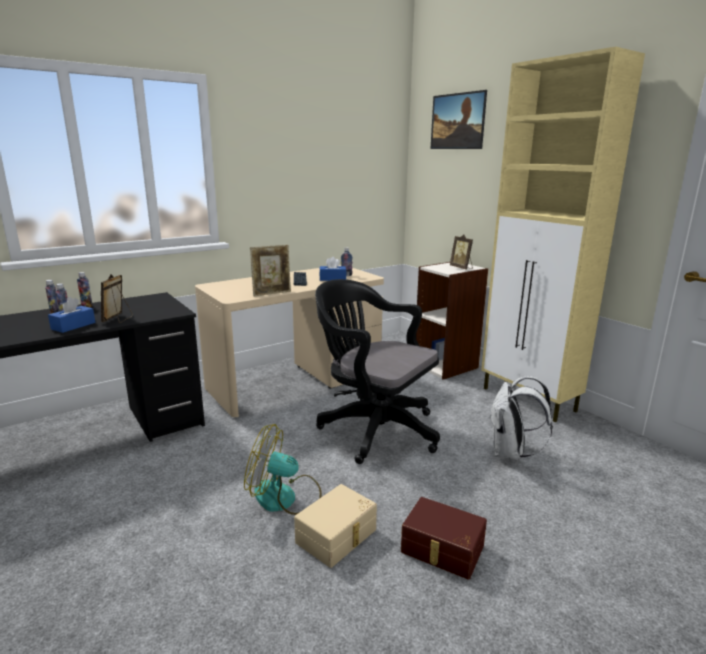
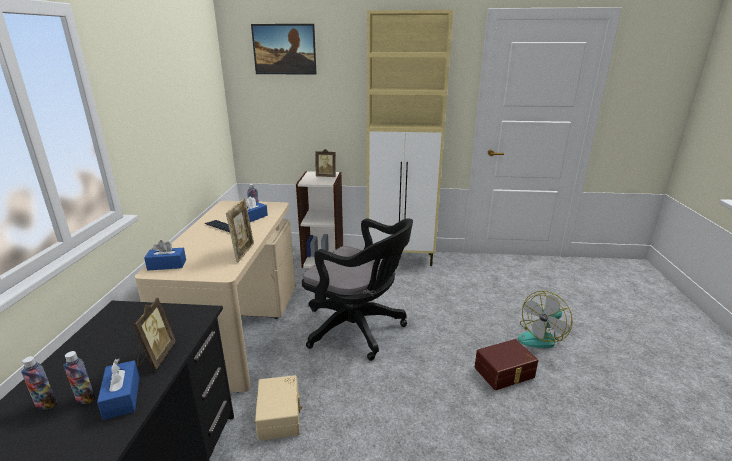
camera: 50 degrees left, 5 degrees up
(87, 306) = (53, 368): bottle -> none
(118, 319) = (156, 356): picture frame -> picture frame turned 135 degrees counterclockwise
(221, 285) = (167, 265): none -> blue tissue box
(285, 498) = (394, 415): fan -> fan (541, 337)
(337, 536) = (459, 410): beige storage box -> beige storage box (280, 415)
(374, 428) = (358, 329): black office chair -> black office chair turned 135 degrees counterclockwise
(511, 453) = (444, 297): white backpack -> none

